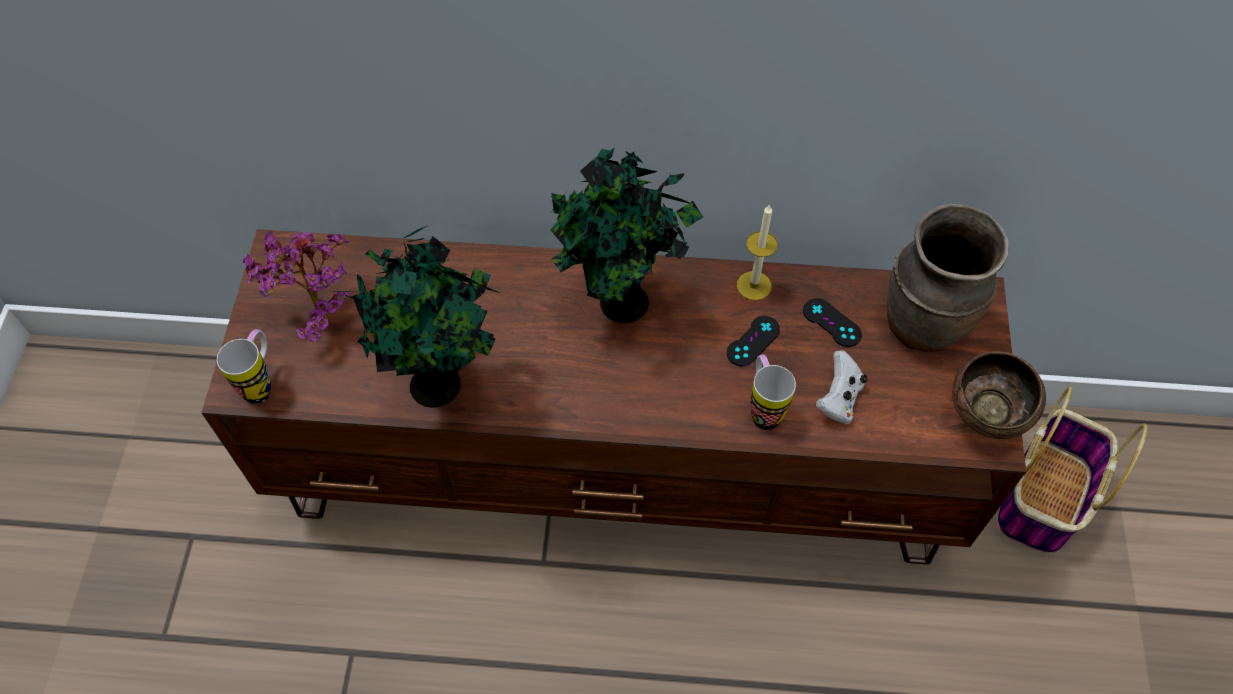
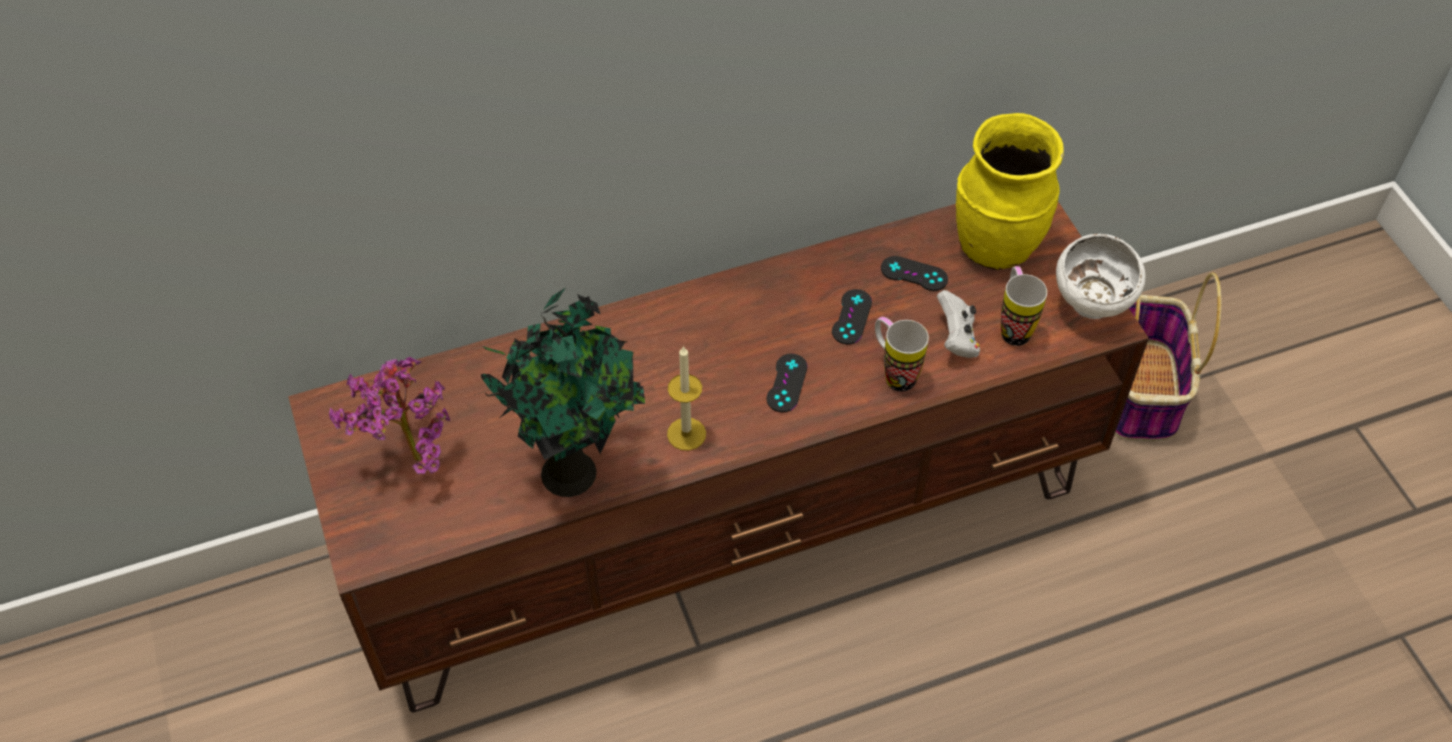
camera: 25 degrees left, 5 degrees down
(262, 383) = (387, 540): mug -> mug (1013, 326)
(622, 306) = (711, 331): potted plant -> none
(662, 379) = (787, 383): none -> black game controller
(754, 285) = (825, 267): candle -> candle (686, 434)
(923, 324) = (995, 245): brown vase -> yellow vase
(984, 420) = (1092, 308): brown bowl -> white bowl

